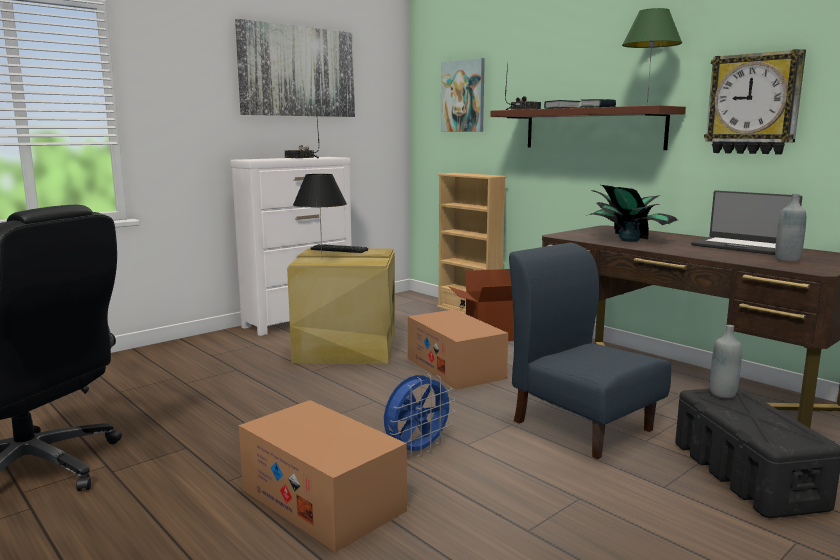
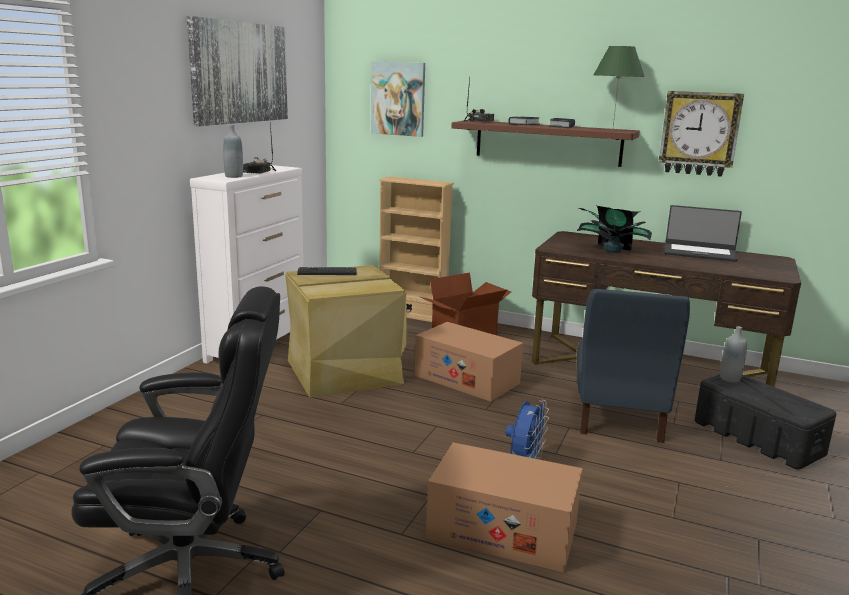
camera: 25 degrees left, 5 degrees up
(322, 259) = (329, 287): black table lamp -> none
(581, 425) = (618, 418): blue chair -> blue chair turned 105 degrees counterclockwise
(787, 260) = (749, 266): grey bottle -> grey bottle (234, 176)

